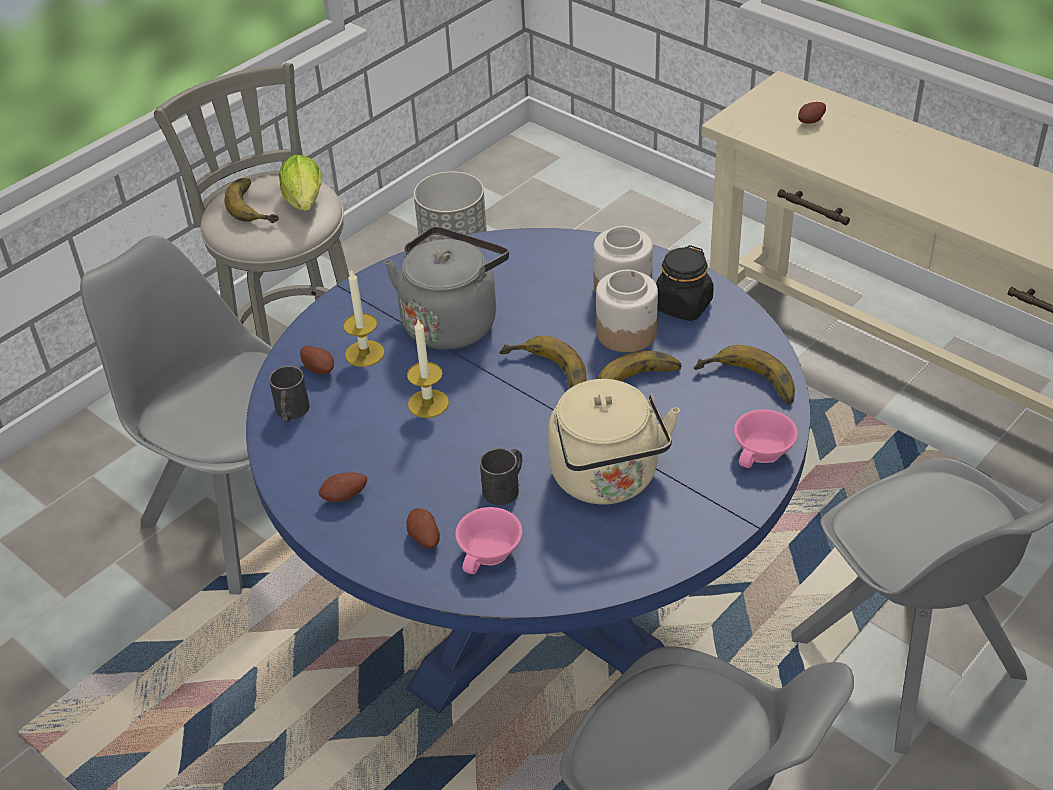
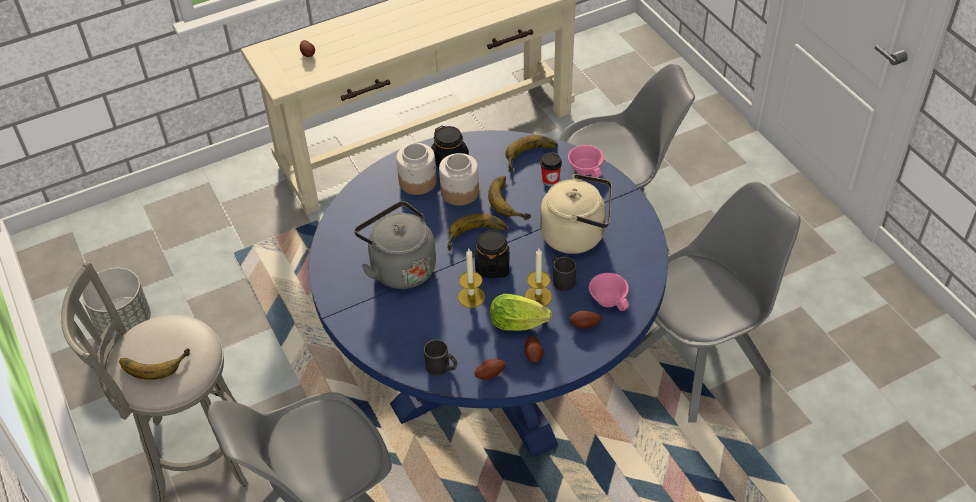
camera: 70 degrees left, 5 degrees up
(305, 204) = (176, 332): lettuce -> lettuce (521, 324)
(319, 368) = (406, 344): potato -> potato (489, 374)
(364, 353) = (405, 318): candle -> candle (538, 297)
(496, 407) = (492, 266): none -> black jar
(709, 418) = (550, 180): none -> cup

